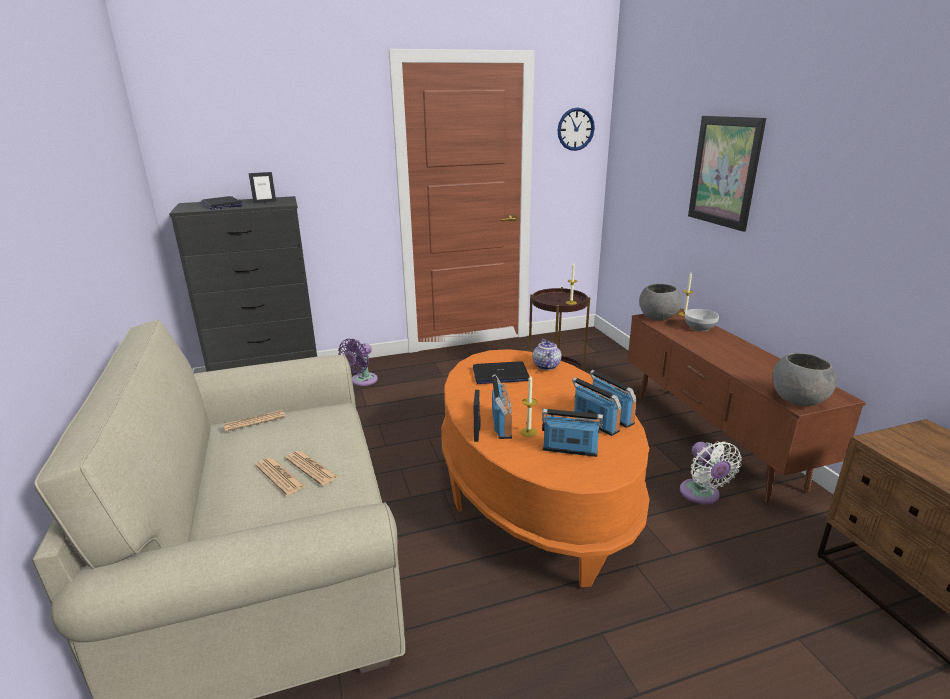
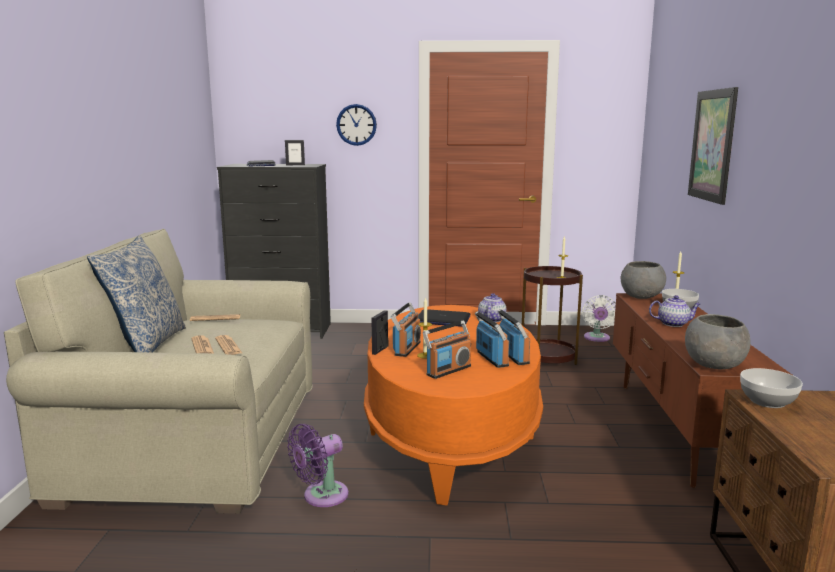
camera: 20 degrees right, 10 degrees down
(199, 488) = (146, 345): none -> pillow
(362, 381) = (360, 338): purple fan -> purple fan (321, 496)
(570, 450) = (448, 370): radio -> radio turned 105 degrees clockwise
(575, 129) = (604, 114): wall clock -> wall clock (356, 125)
(701, 495) = (622, 468): white fan -> white fan (597, 338)
(715, 349) = (673, 324): none -> teapot
(896, 446) = (767, 401): none -> bowl

